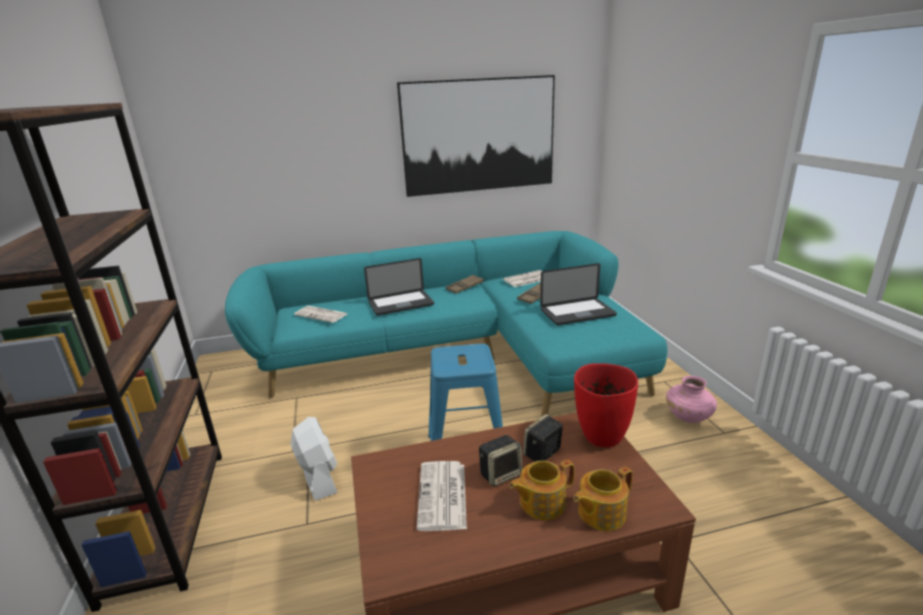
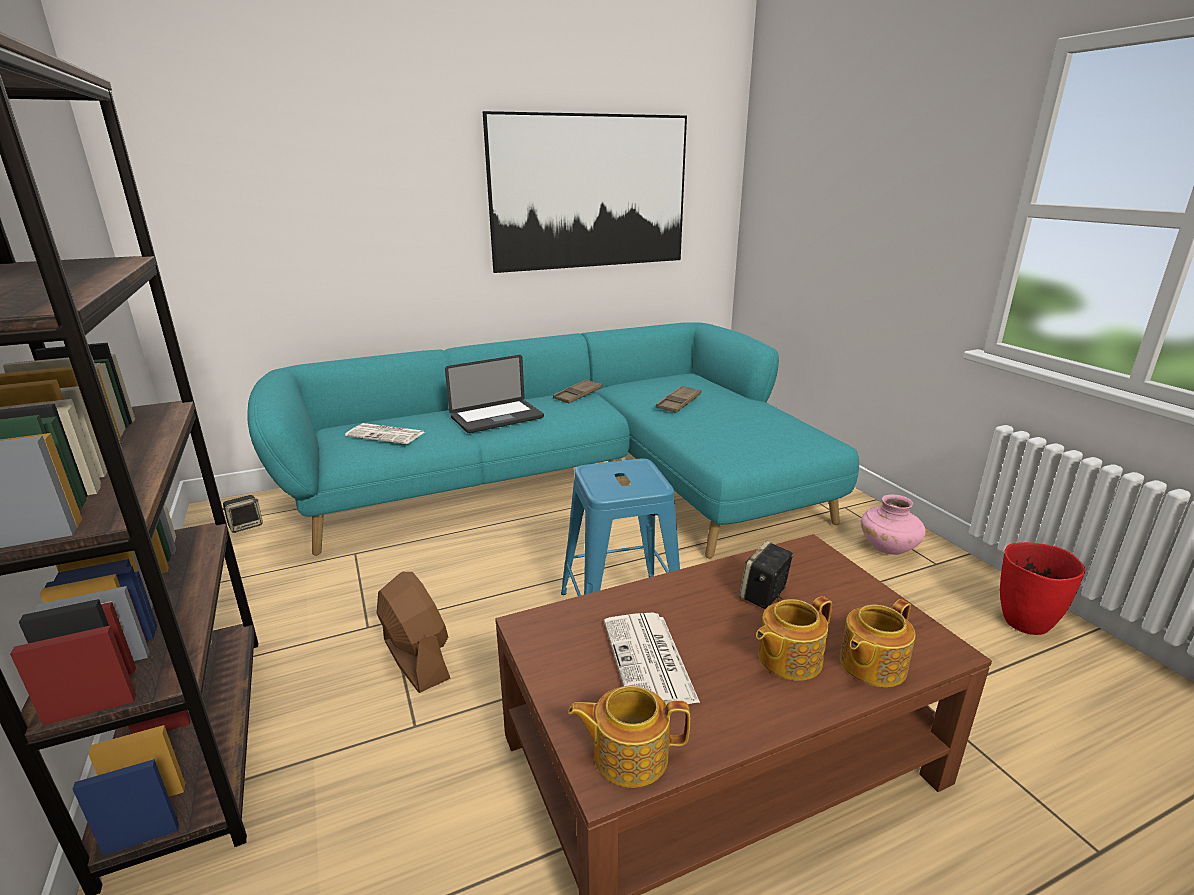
camera: 10 degrees left, 0 degrees up
(318, 476) = (416, 659): white fan -> brown fan
(405, 560) = (629, 754): none -> teapot
(501, 474) = (718, 625): speaker -> speaker (246, 525)
(526, 279) = (657, 384): newspaper -> none
(577, 313) = (740, 422): laptop -> none
(601, 437) = (831, 569): red vase -> red vase (1024, 623)

